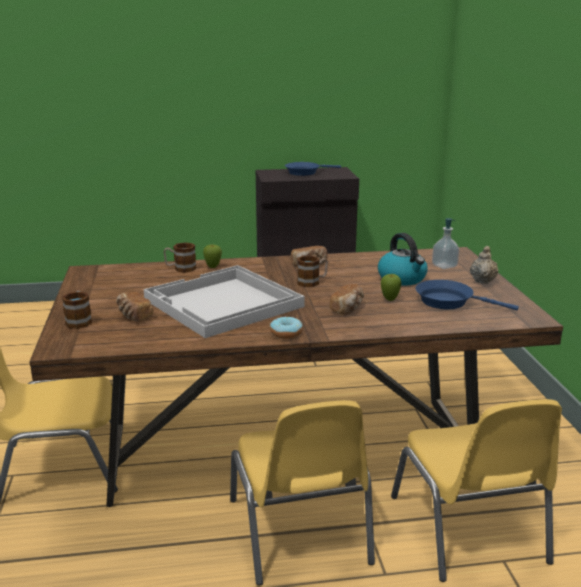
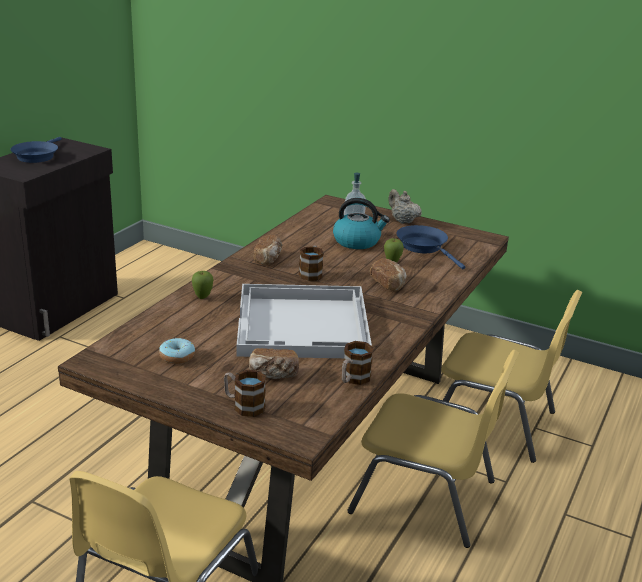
camera: 55 degrees left, 5 degrees up
(180, 268) = (178, 312): mug -> mug (353, 379)
(286, 333) = (405, 323): donut -> donut (177, 357)
(449, 302) = (424, 247): blue frying pan -> blue frying pan turned 90 degrees clockwise

